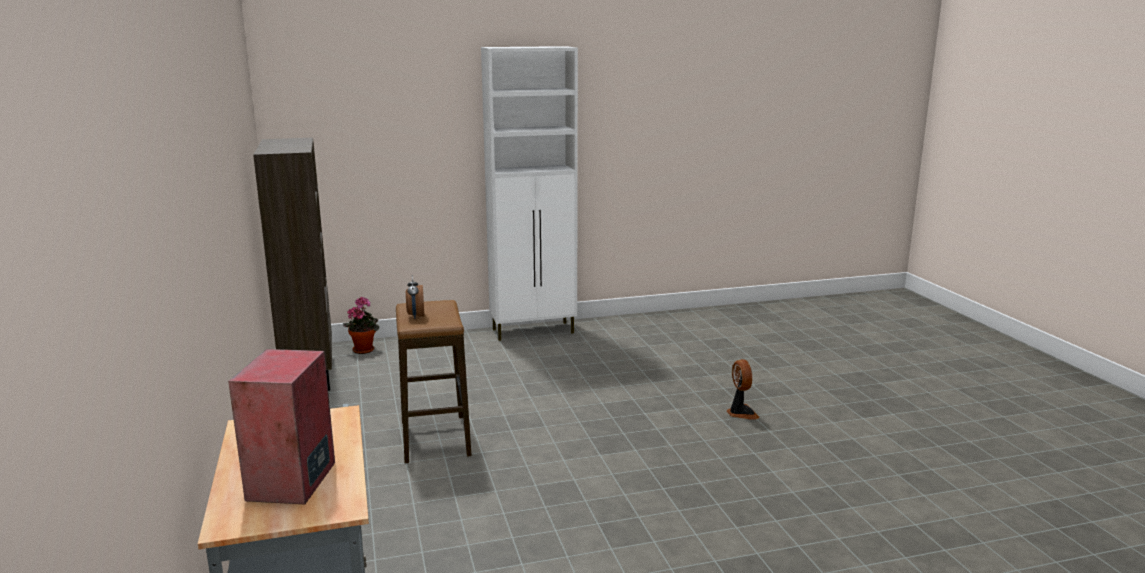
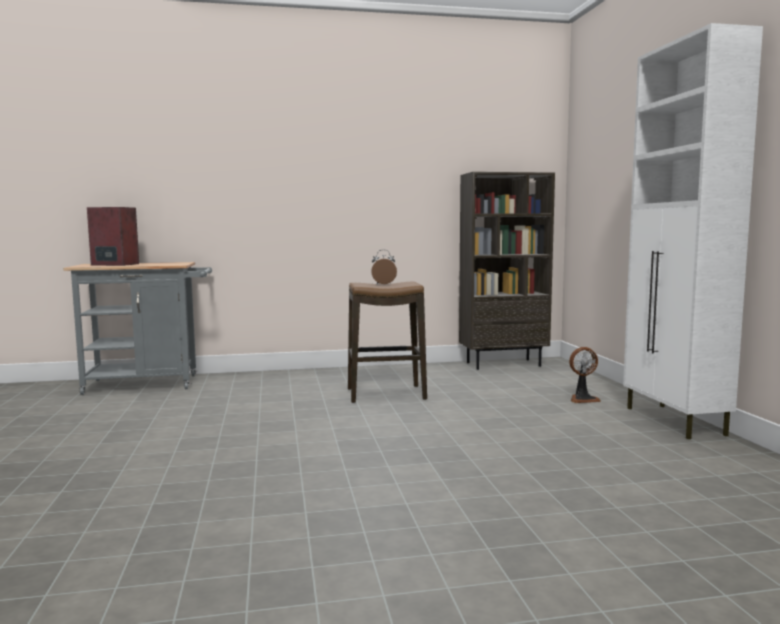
camera: 95 degrees right, 10 degrees down
(364, 349) = (568, 372): potted plant -> none
(741, 413) = (427, 518): fan -> fan (582, 399)

